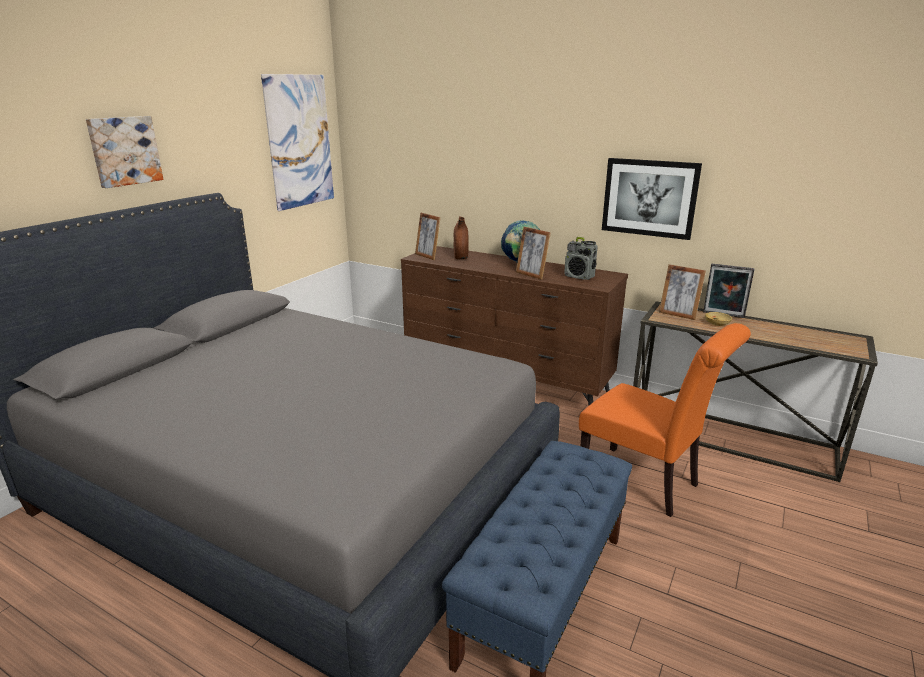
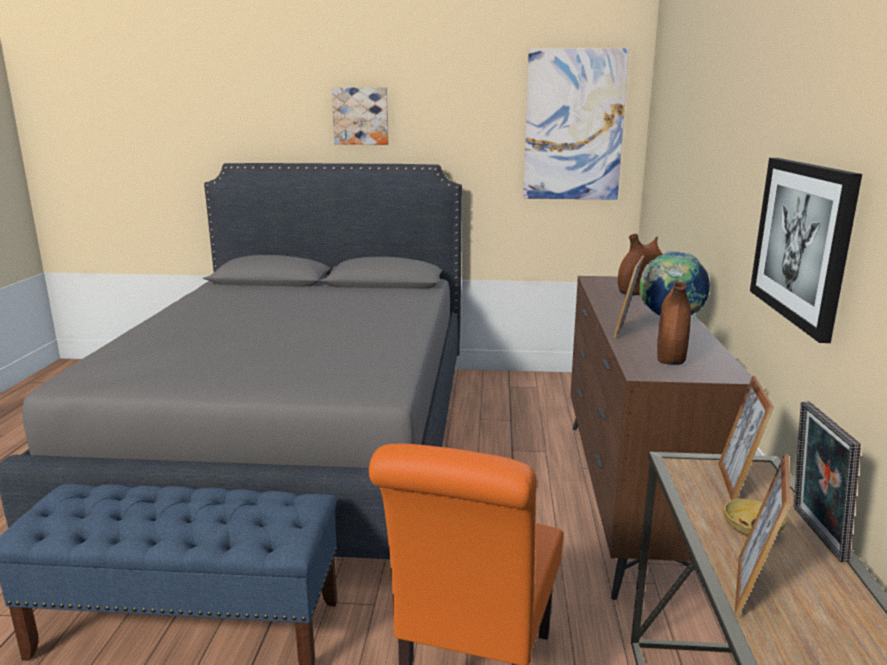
camera: 65 degrees right, 5 degrees down
(427, 256) = (608, 282): picture frame -> picture frame (752, 589)
(579, 277) = (670, 355): radio -> brown vase

